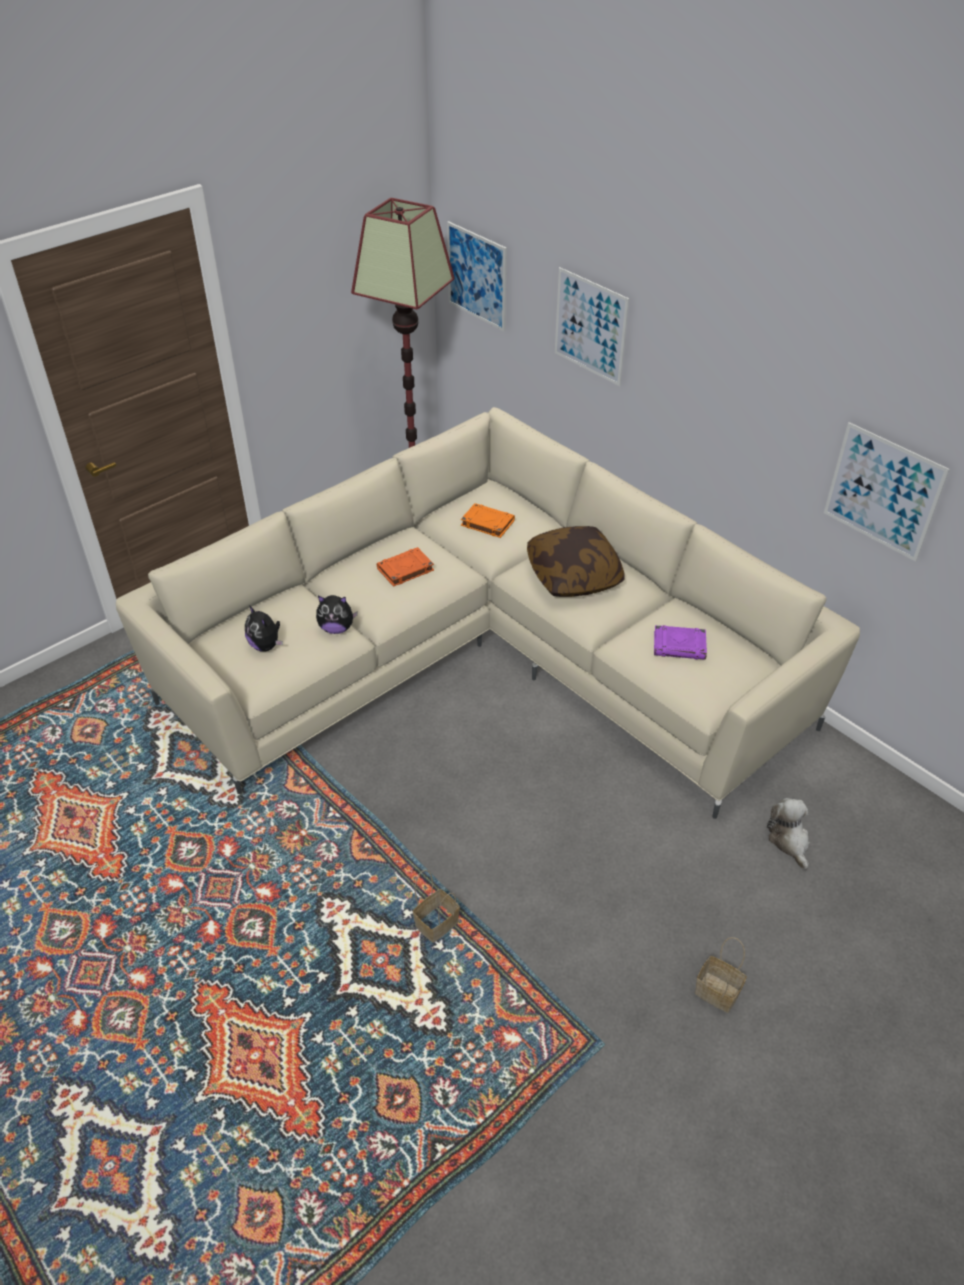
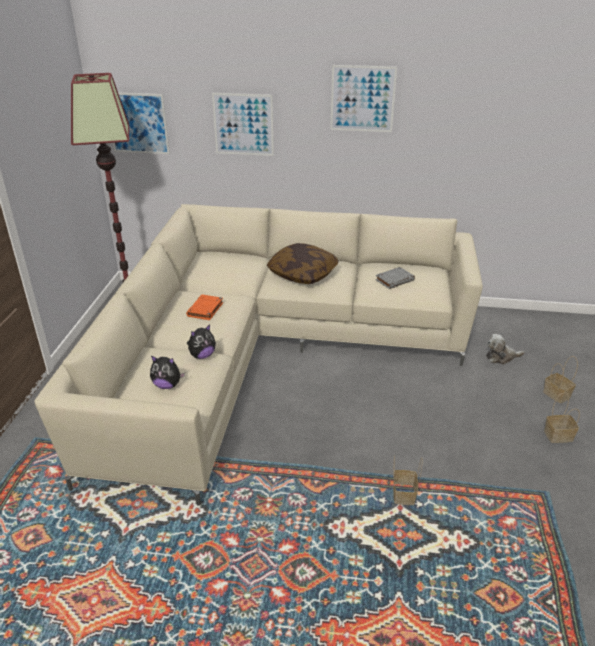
camera: 40 degrees left, 10 degrees down
(487, 523) = (223, 270): orange book -> none
(680, 646) = (394, 280): purple book -> grey book
(789, 840) = (501, 357): plush toy -> plush toy turned 45 degrees counterclockwise
(797, 942) = (557, 395): none -> basket
(883, 492) = (468, 147): picture -> picture (362, 99)

